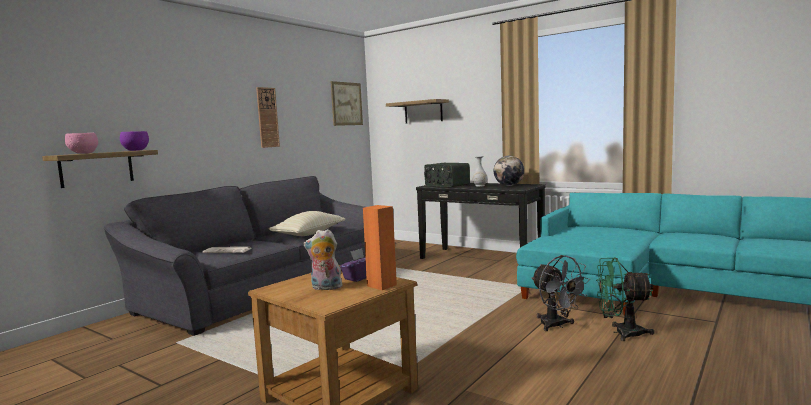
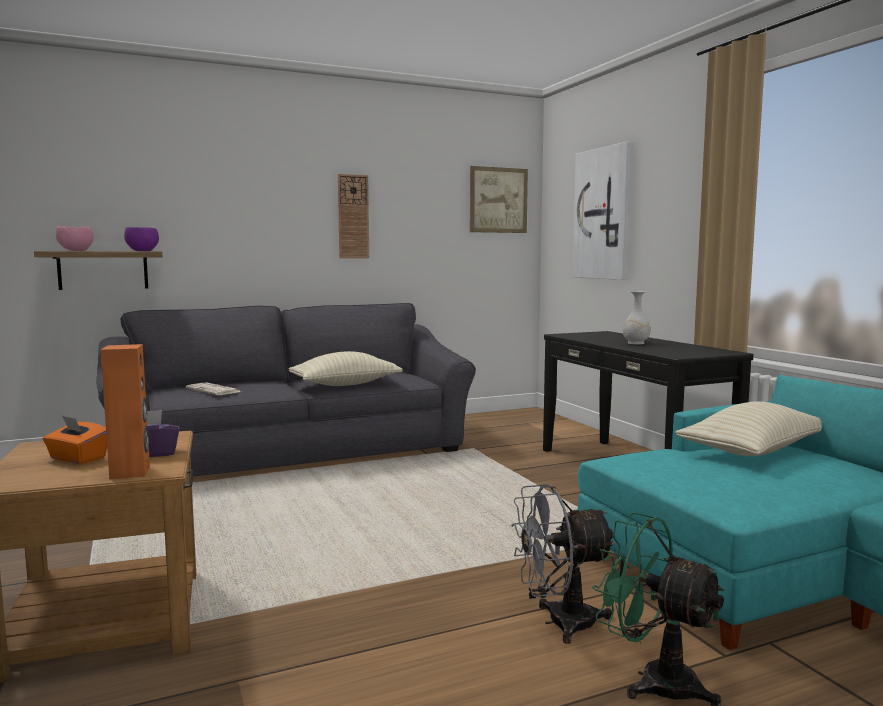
camera: 30 degrees right, 0 degrees up
(325, 288) = (77, 459): plush toy -> orange tissue box
(423, 112) = (603, 214): shelf -> picture
(446, 185) = (594, 336): radio -> none
(509, 185) = (681, 348): globe -> none
(557, 325) = (559, 623): grey fan -> grey fan turned 75 degrees clockwise
(582, 230) = (753, 452): none -> beige pillow

